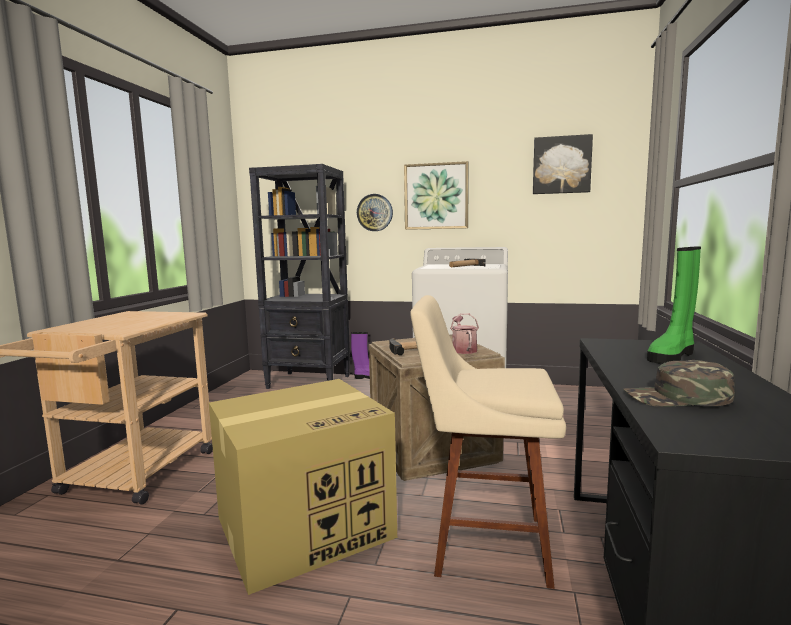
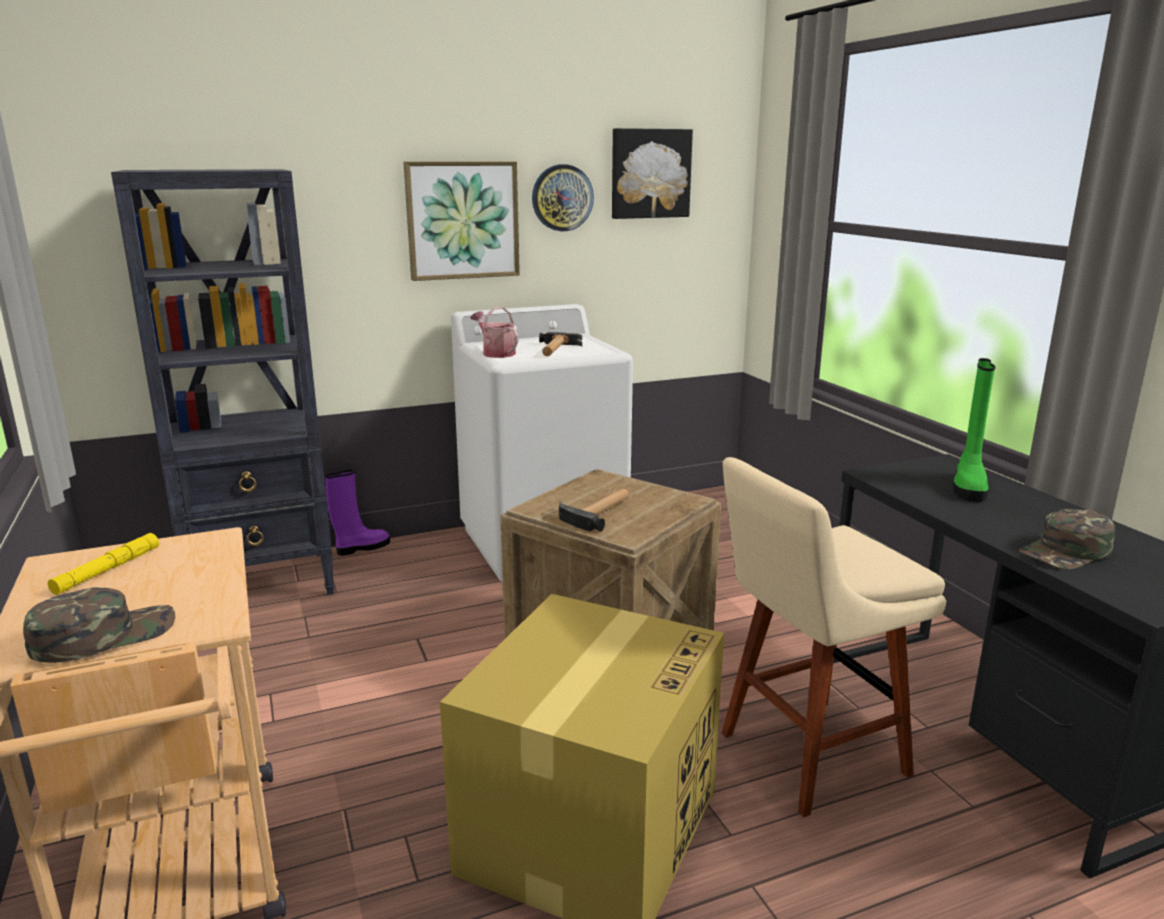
camera: 35 degrees left, 10 degrees up
(85, 328) = (104, 635): none -> green cap
(135, 316) = (107, 570): none -> yellow flashlight
(375, 212) = (350, 250): wall clock -> wall clock (562, 198)
(463, 349) = (660, 500): watering can -> watering can (496, 353)

